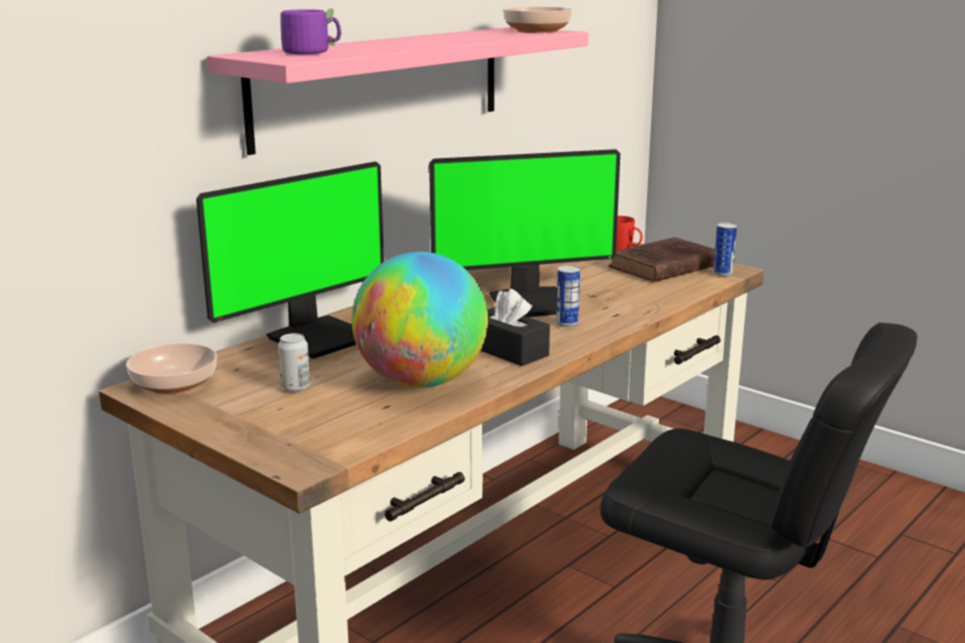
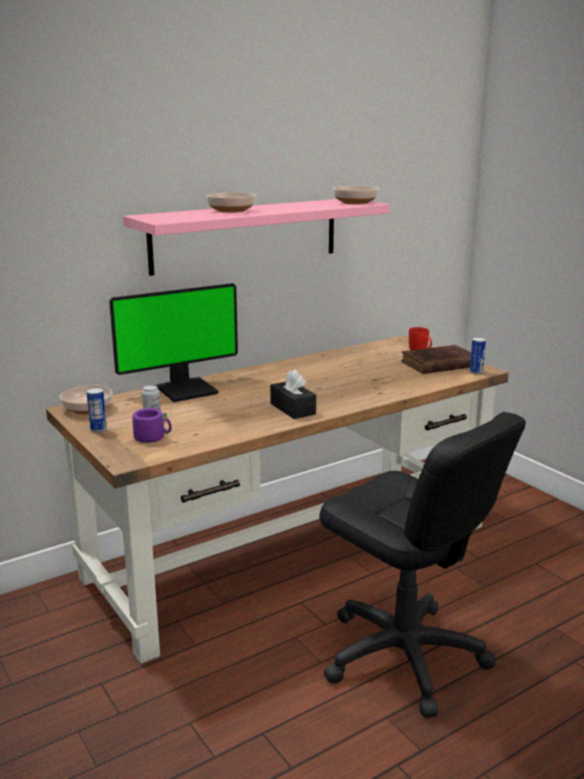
camera: 15 degrees right, 0 degrees up
(311, 52) = (183, 216): purple mug -> purple mug (153, 437)
(374, 45) = (231, 211): none -> bowl
(421, 382) = (226, 422): globe -> none
(532, 302) = (332, 380): monitor -> none
(567, 323) = (343, 395): can -> can (98, 430)

